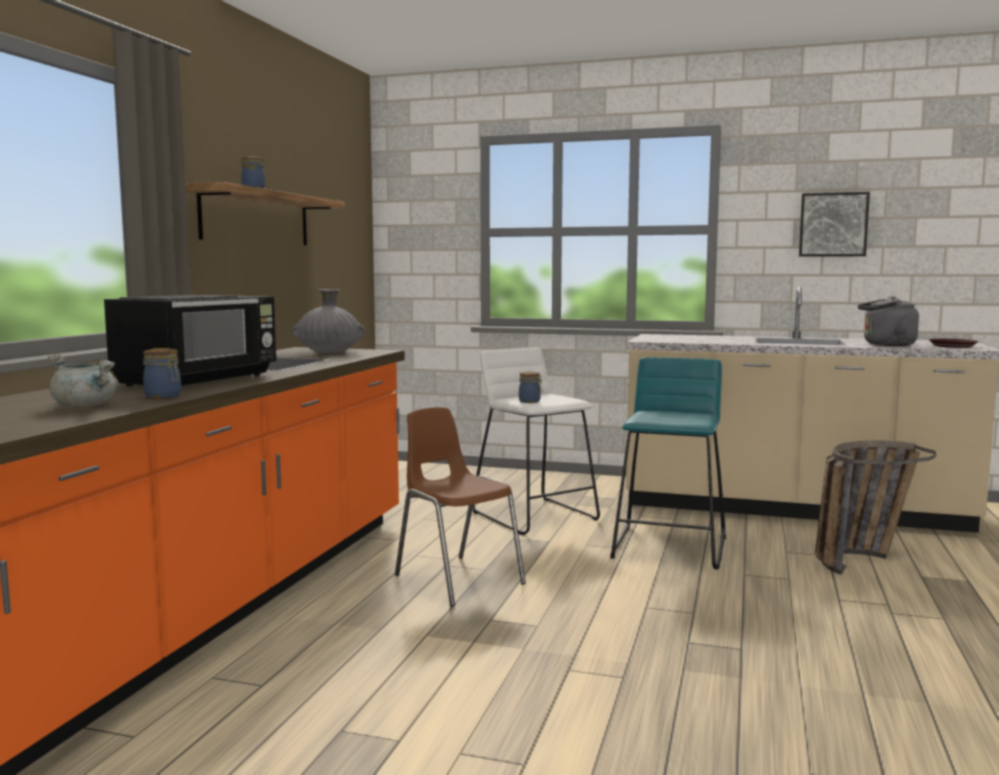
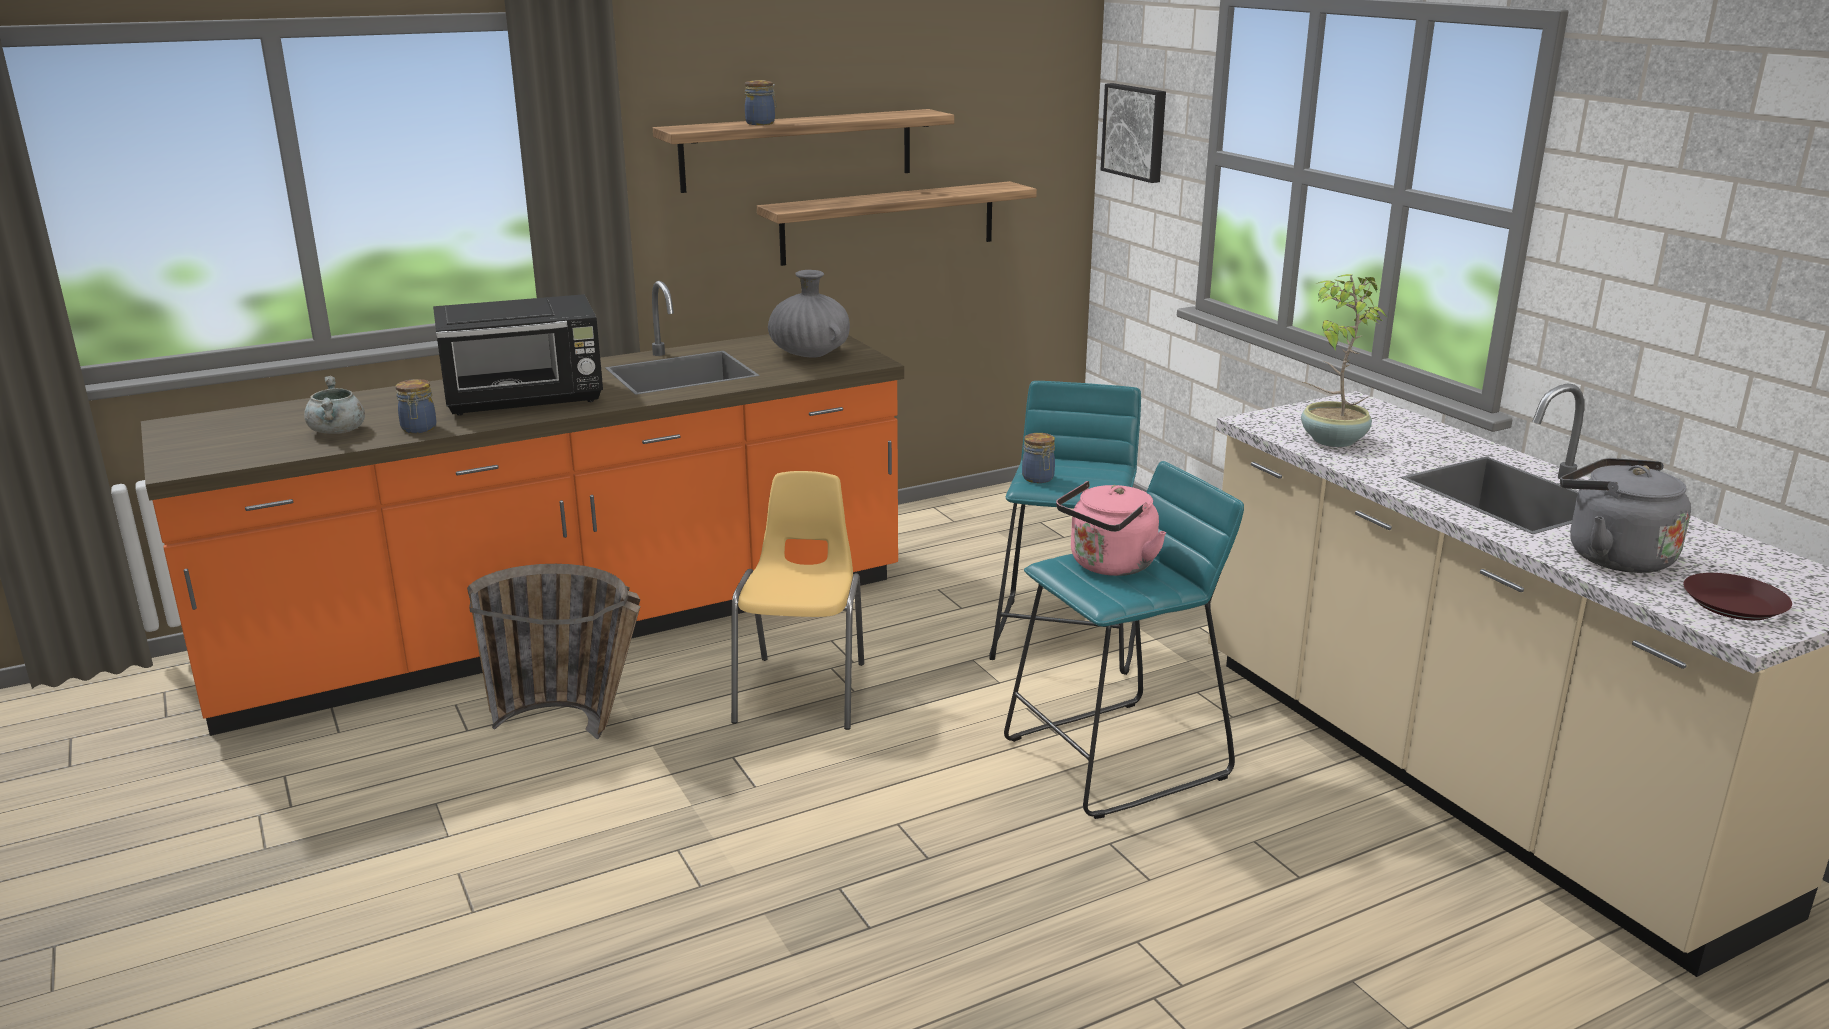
camera: 45 degrees right, 15 degrees up
(298, 279) = (889, 222): none -> shelf
(457, 579) = (803, 692): brown chair -> yellow chair
(535, 515) = (1067, 635): white stool -> turquoise stool
(662, 414) = (1109, 566): none -> pink kettle
(692, 340) = (1331, 440): none -> potted plant
(833, 225) = (1732, 259): picture -> picture (1136, 132)
(862, 559) = (1335, 909): basket -> basket (576, 727)

